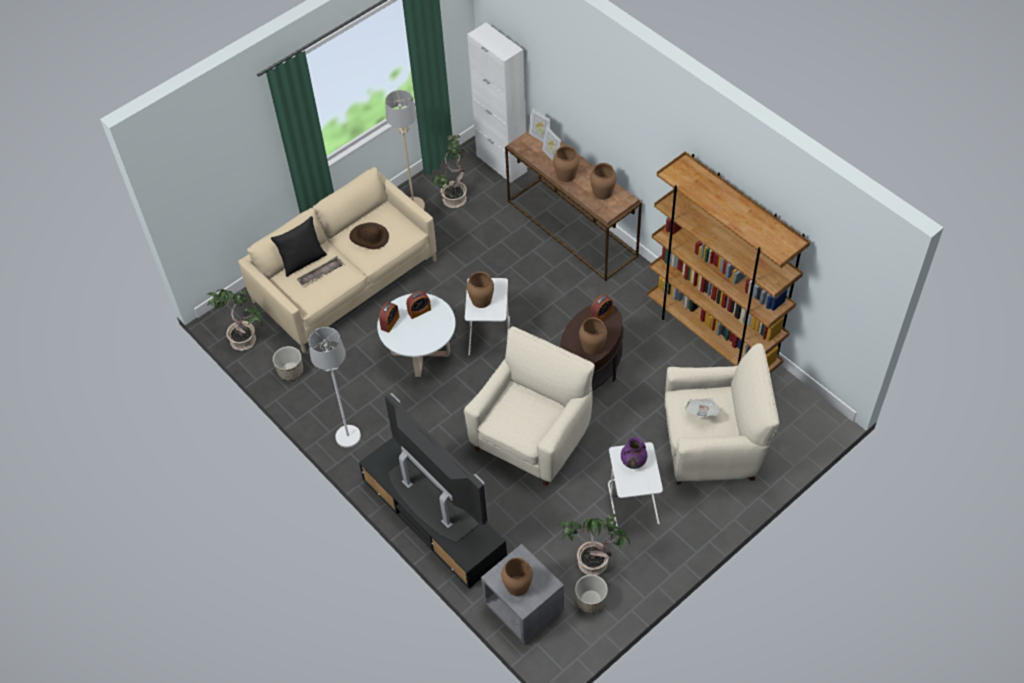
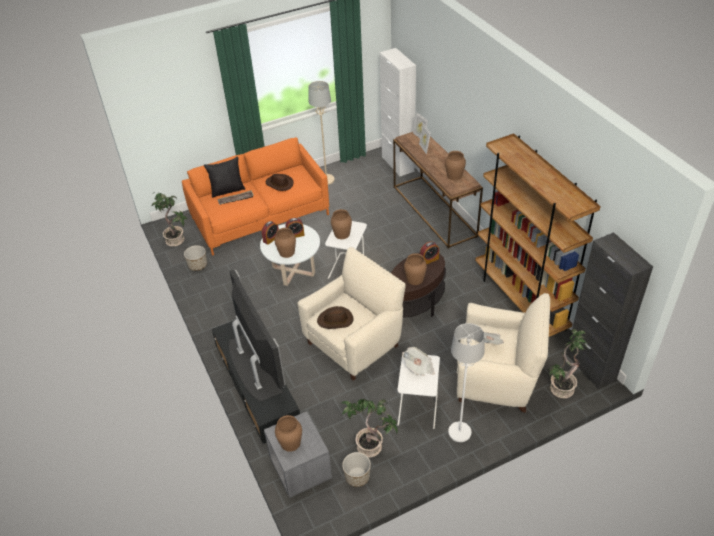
camera: 15 degrees right, 10 degrees down
(345, 281) = (260, 216): beige sofa -> orange sofa
(348, 436) = (218, 315): white floor lamp -> white floor lamp (459, 432)
(453, 198) = (356, 179): potted plant -> potted plant (561, 388)
(515, 422) = (335, 320): none -> brown hat
(566, 175) = (431, 161): brown vase -> brown vase (287, 252)
(633, 462) = (419, 368): purple vase -> newspaper
(813, 407) = (590, 367): none -> black cabinet

